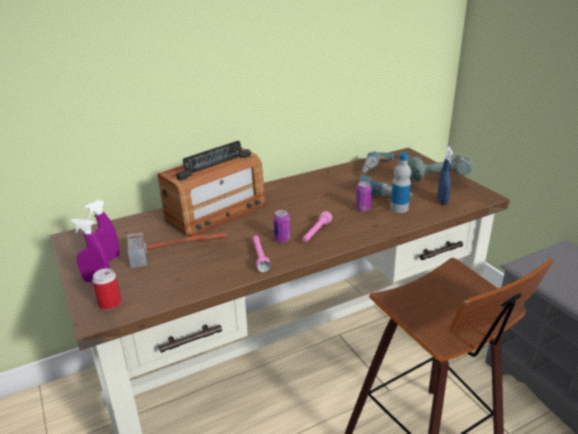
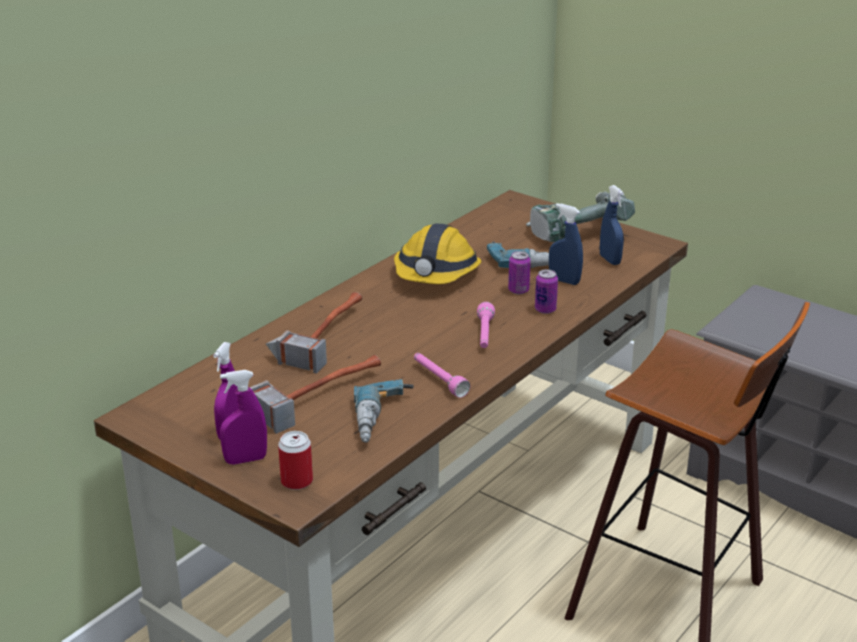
camera: 25 degrees left, 0 degrees up
(216, 212) = (321, 335): radio -> hammer
(282, 239) = (447, 352): can -> can (545, 309)
(319, 189) = (436, 274): none -> hard hat
(379, 169) = (495, 229): power drill -> power drill (385, 420)
(399, 208) = (564, 281): bottle -> blue spray bottle

